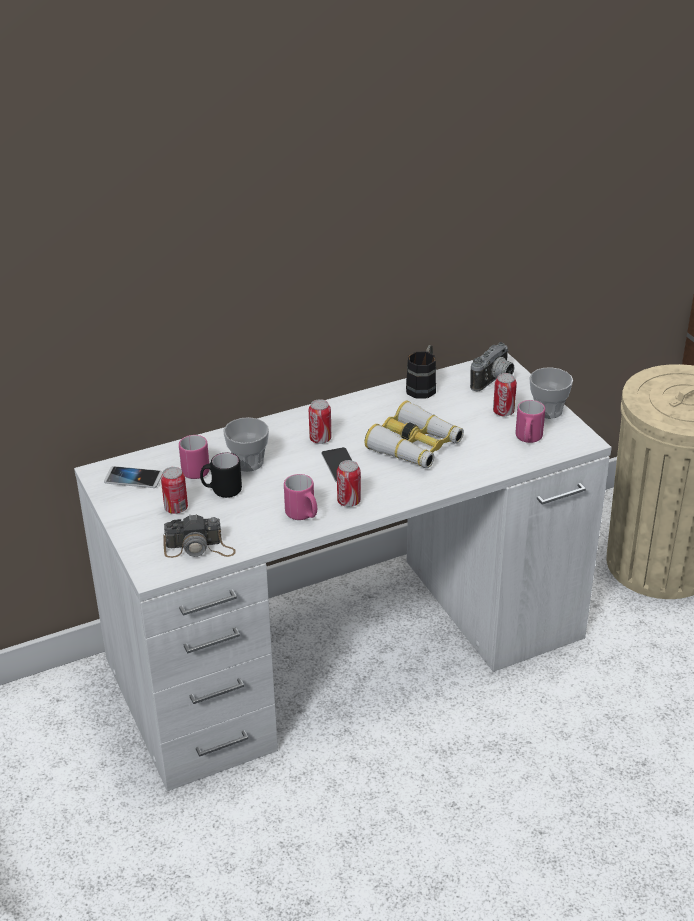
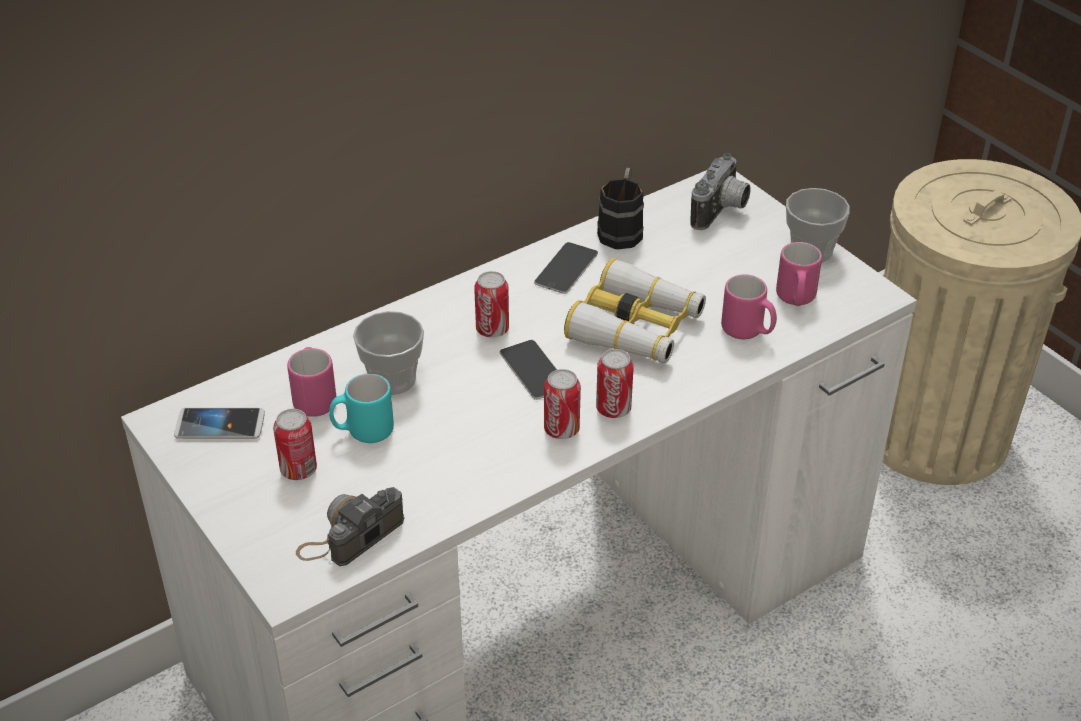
camera: 10 degrees left, 5 degrees up
(199, 548) = (351, 535): camera -> camera turned 150 degrees clockwise
(221, 490) = (363, 431): black mug -> turquoise mug
(303, 515) = (498, 460): pink mug -> pink mug (748, 331)
(379, 407) = (566, 268): none -> phone
(503, 412) = (748, 259): can -> can (613, 409)

